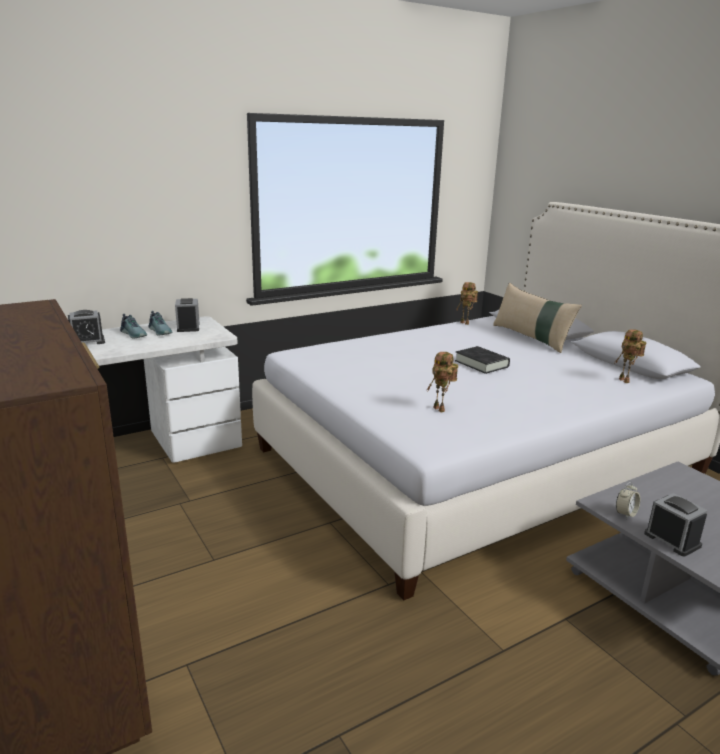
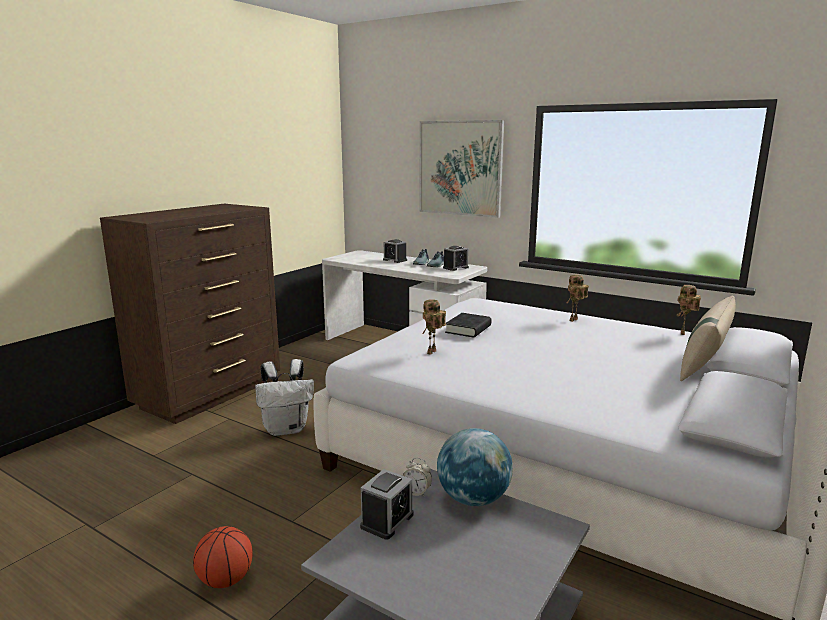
camera: 65 degrees right, 5 degrees down
(150, 194) = (460, 168): none -> picture
(276, 609) = (286, 429): none -> white backpack
(481, 364) = (565, 352): black book -> black book (468, 329)
(602, 728) = (226, 580): none -> basketball
(625, 381) = (647, 420): toy robot -> toy robot (574, 320)
(640, 492) = (473, 499): none -> globe

